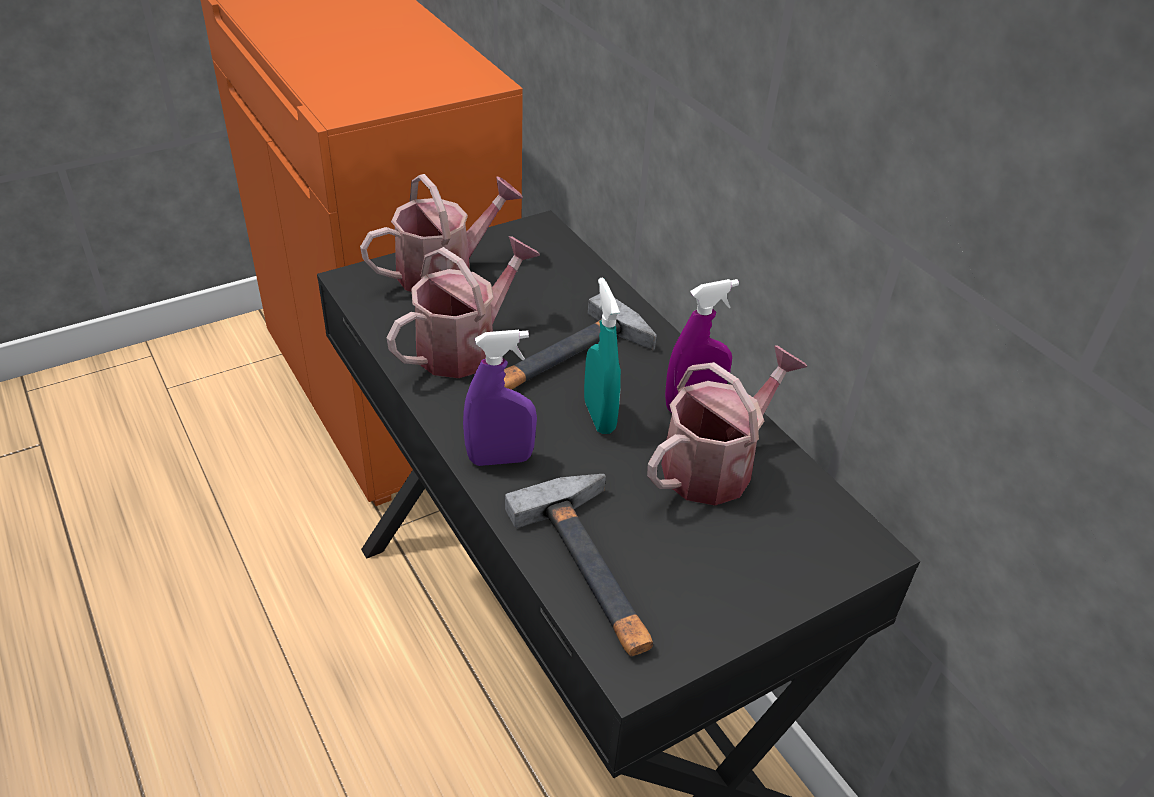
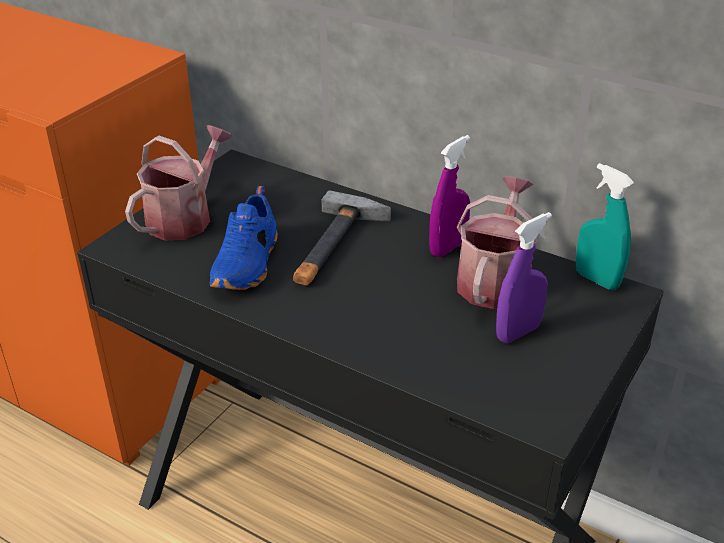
camera: 25 degrees left, 5 degrees down
(465, 346) = (248, 264): watering can -> blue shoe
(500, 459) = (342, 330): purple spray bottle -> purple spray bottle (518, 332)
(595, 568) = (470, 375): hammer -> none
(599, 416) = (389, 277): turquoise spray bottle -> turquoise spray bottle (596, 279)

